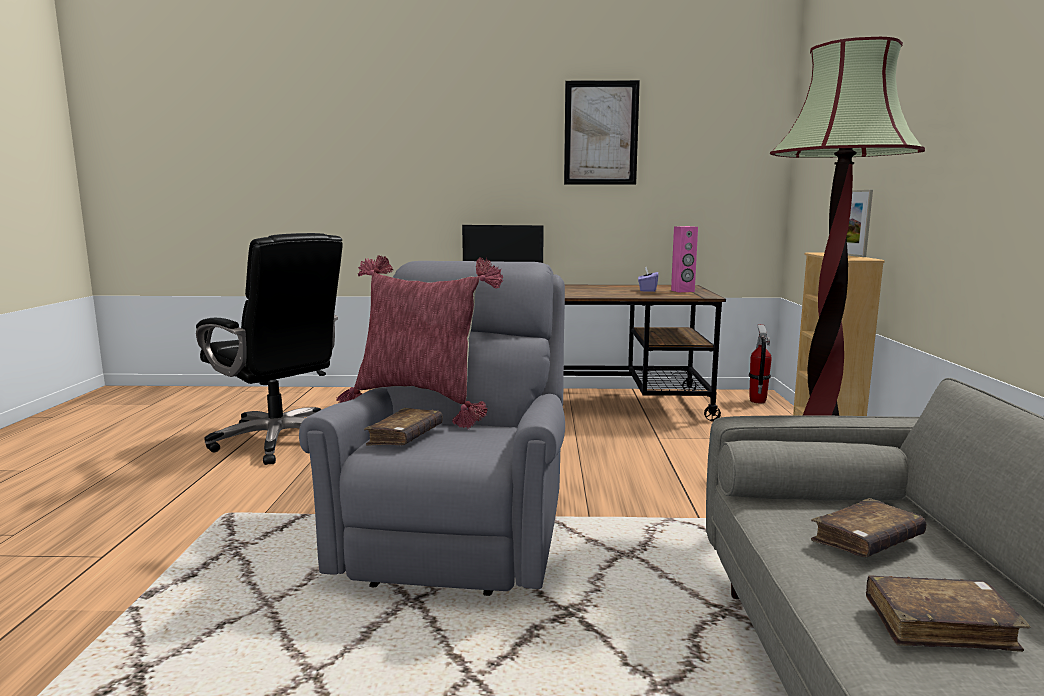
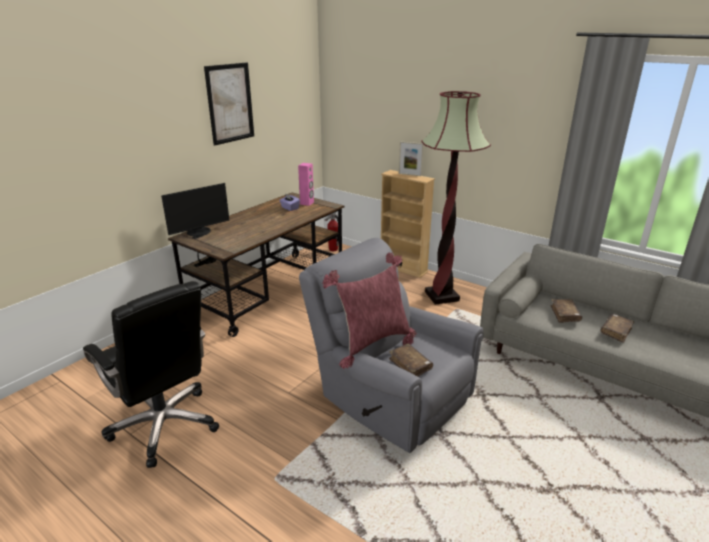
camera: 55 degrees left, 15 degrees up
(279, 441) = (164, 424): black office chair -> black office chair turned 60 degrees clockwise

